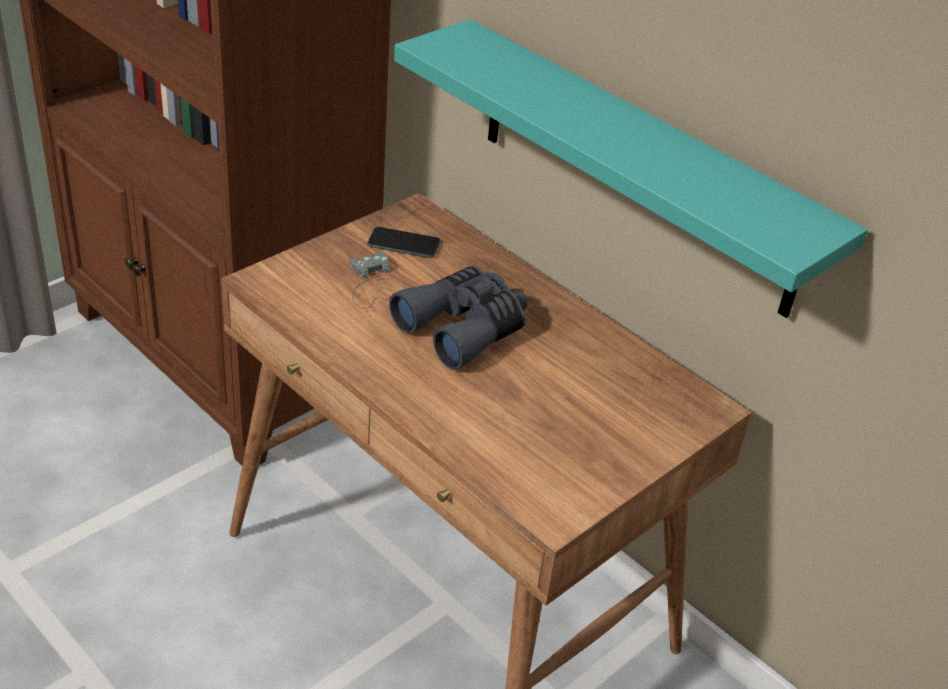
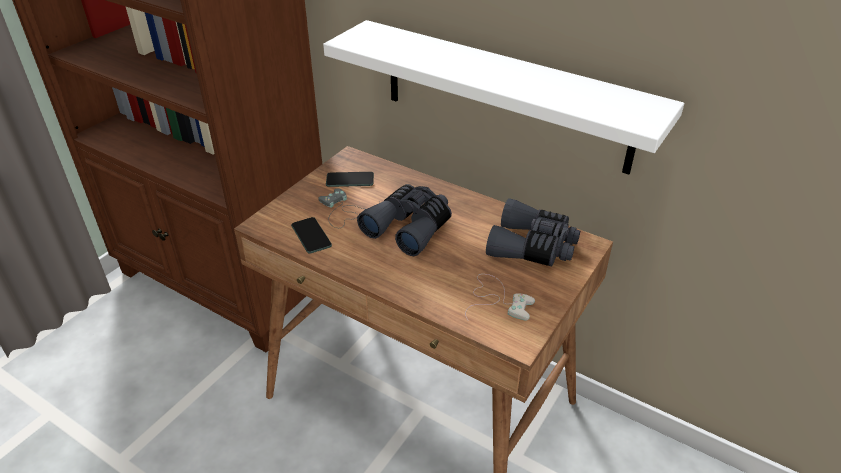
camera: 10 degrees left, 0 degrees up
(322, 311) = (311, 236): none -> phone
(546, 455) = (497, 300): none -> white game controller
(629, 394) = (533, 246): none -> grey binoculars
(637, 167) = (504, 96): turquoise shelf -> white shelf

